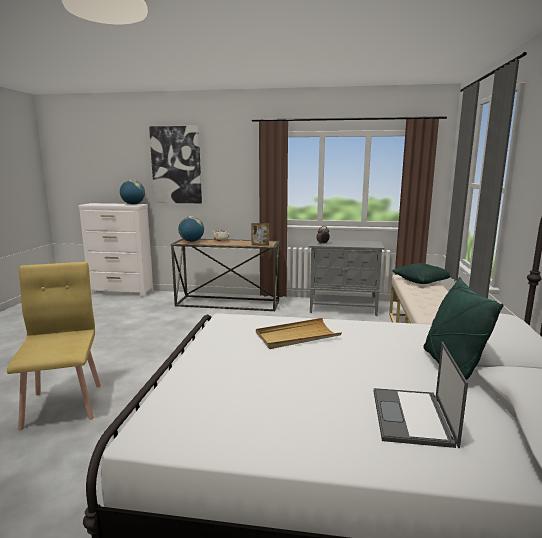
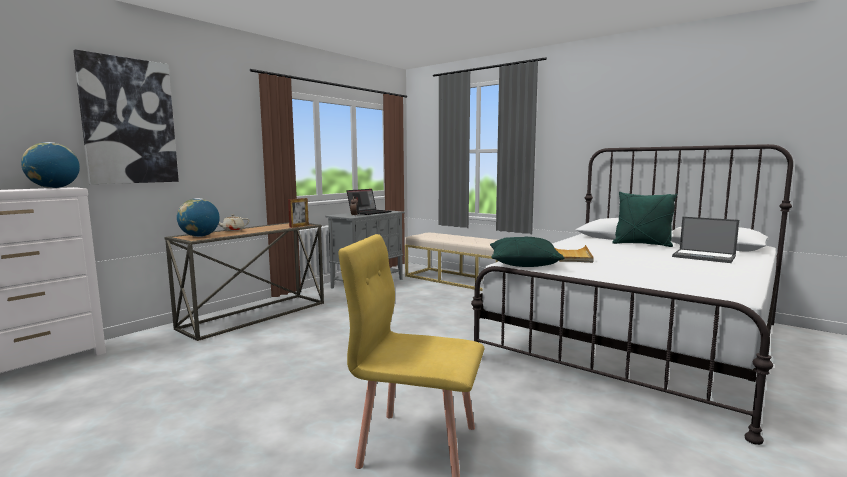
camera: 60 degrees left, 5 degrees down
(350, 243) = (369, 212): none -> laptop
(422, 281) = (437, 235): green pillow -> green pillow (523, 263)

